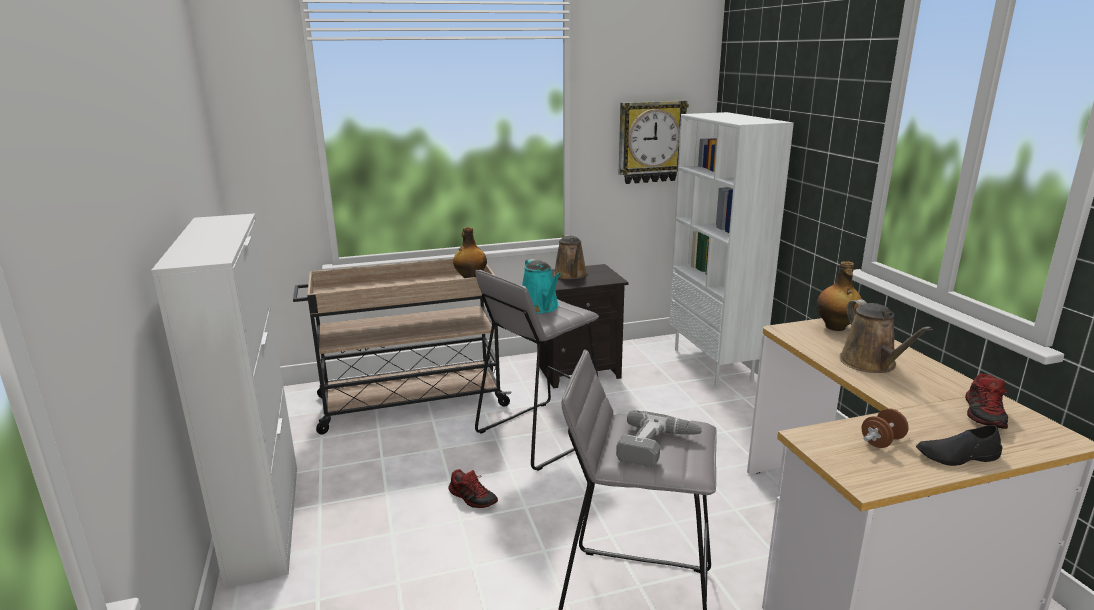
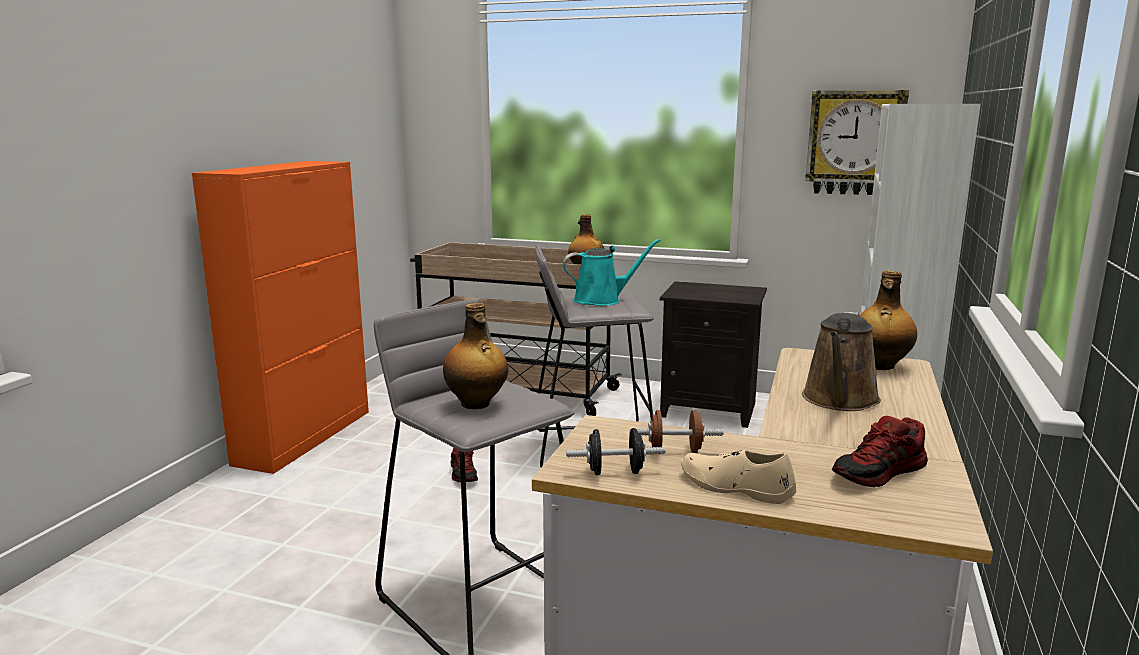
camera: 35 degrees right, 5 degrees down
(265, 520) = (305, 436): white cabinet -> orange cabinet
(540, 307) = (602, 300): turquoise watering can -> turquoise watering can turned 120 degrees counterclockwise
(571, 275) = (707, 290): brown watering can -> none
(658, 447) = (476, 404): power drill -> bottle
(890, 474) = (615, 472): none -> black dumbbell
(957, 456) = (735, 487): black shoe -> beige shoe

